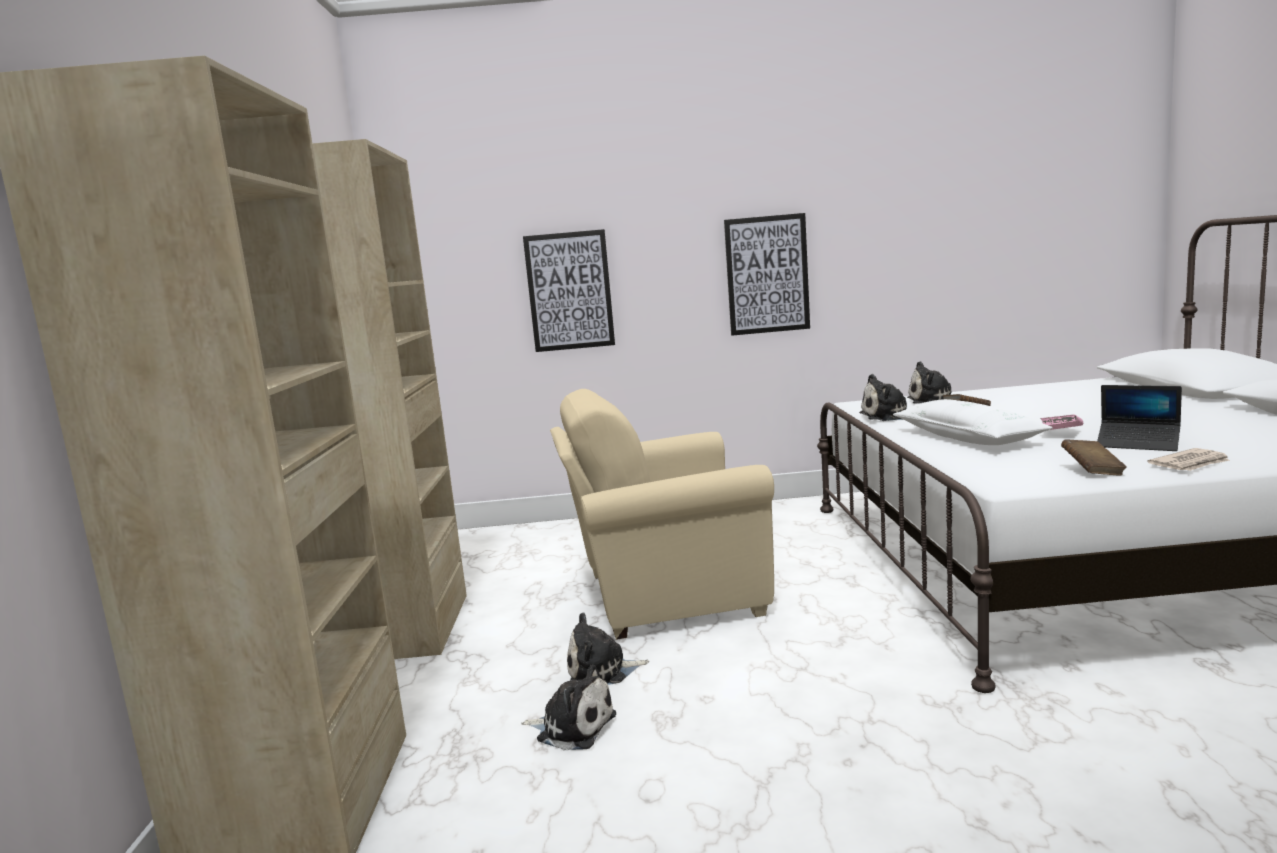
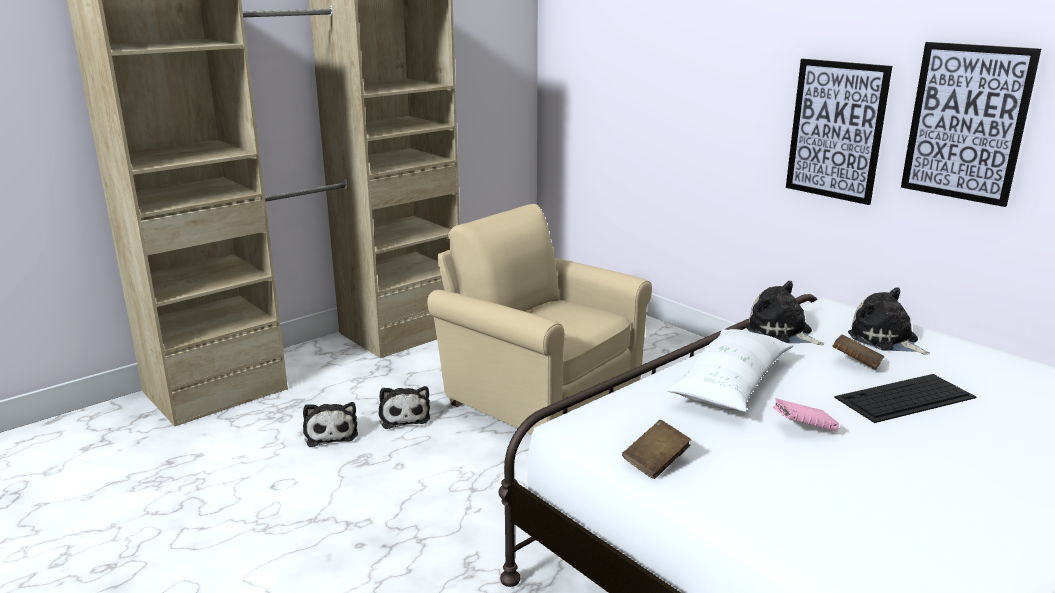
camera: 50 degrees right, 10 degrees up
(569, 291) = (658, 103): picture -> picture (966, 123)
(602, 671) = (404, 416): plush toy -> plush toy turned 150 degrees counterclockwise
(1033, 411) = (904, 398): none -> keyboard
(1138, 444) = (803, 475): laptop -> none
(1191, 464) = (739, 513): newspaper -> none

